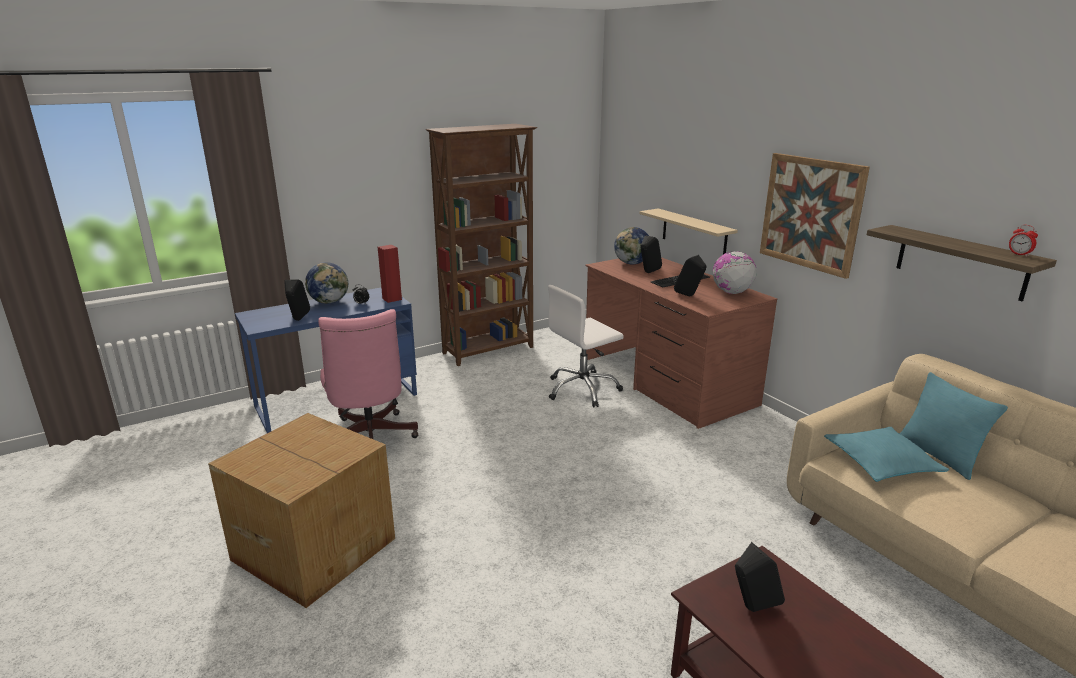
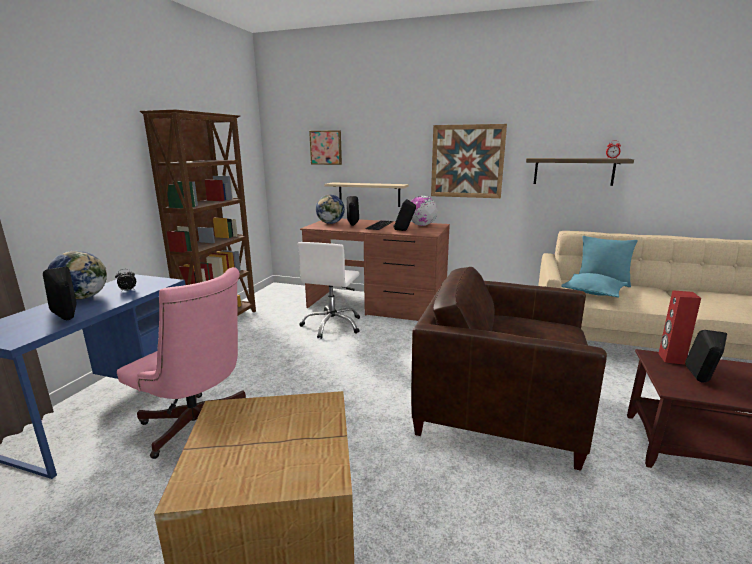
camera: 40 degrees left, 5 degrees down
(392, 299) = (157, 281): red speaker -> red speaker (671, 359)
(619, 543) = (499, 406): none -> brown armchair
(657, 162) = (326, 147): none -> picture

